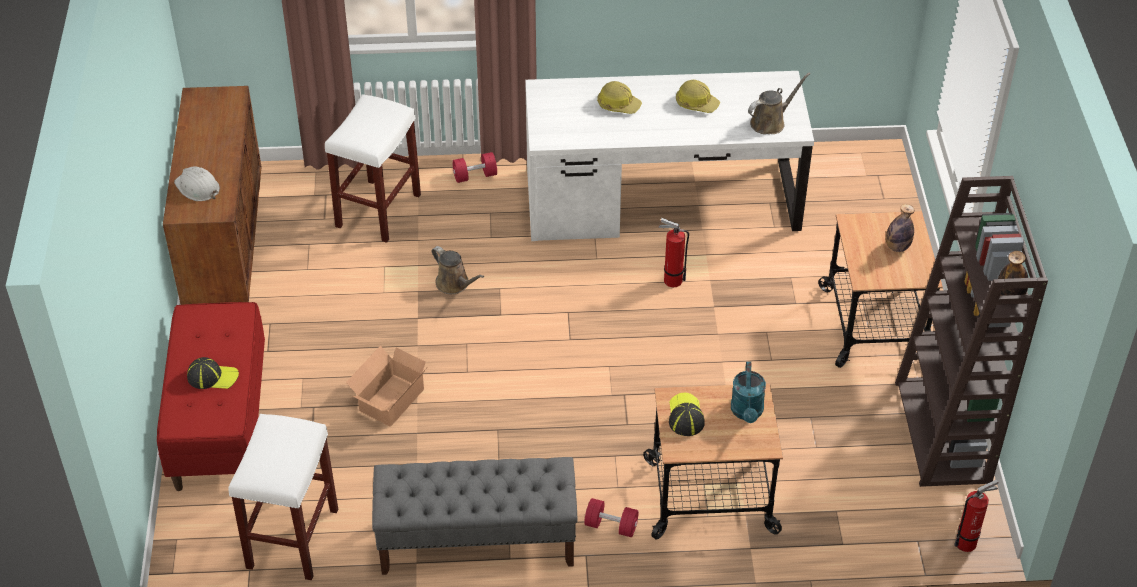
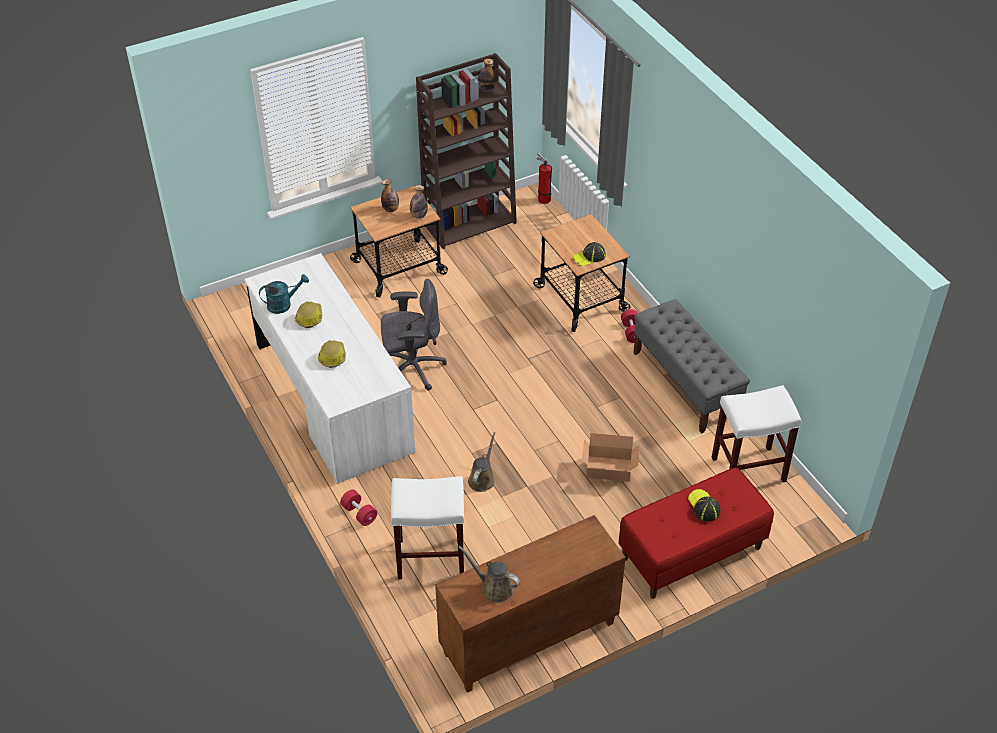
camera: 115 degrees left, 0 degrees up
(197, 187) = (574, 555): white hard hat -> none
(670, 280) = (412, 368): fire extinguisher -> grey office chair
(747, 413) = (569, 234): turquoise watering can -> turquoise watering can (283, 304)
(770, 122) = (311, 277): brown watering can -> brown watering can (494, 588)
(869, 270) = (418, 216): none -> bottle

